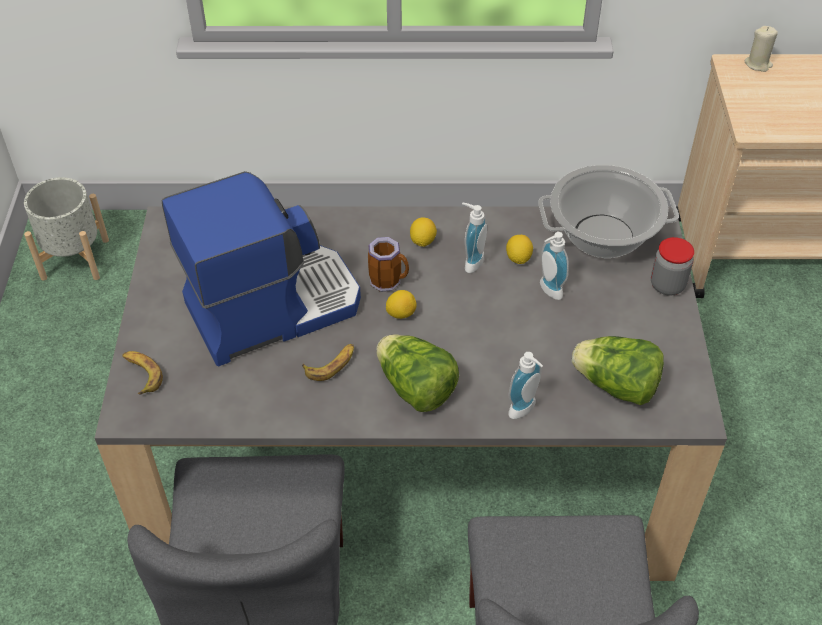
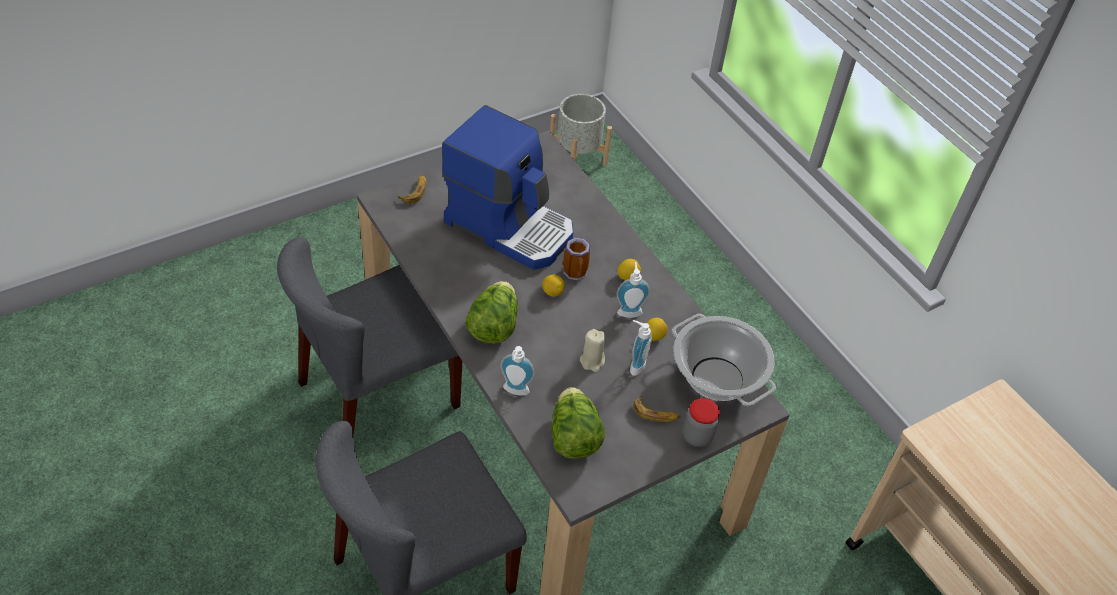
camera: 55 degrees right, 0 degrees up
(331, 364) = (483, 275): banana -> banana (655, 413)
(758, 64) = (1021, 416): beige candle -> beige candle (592, 361)

